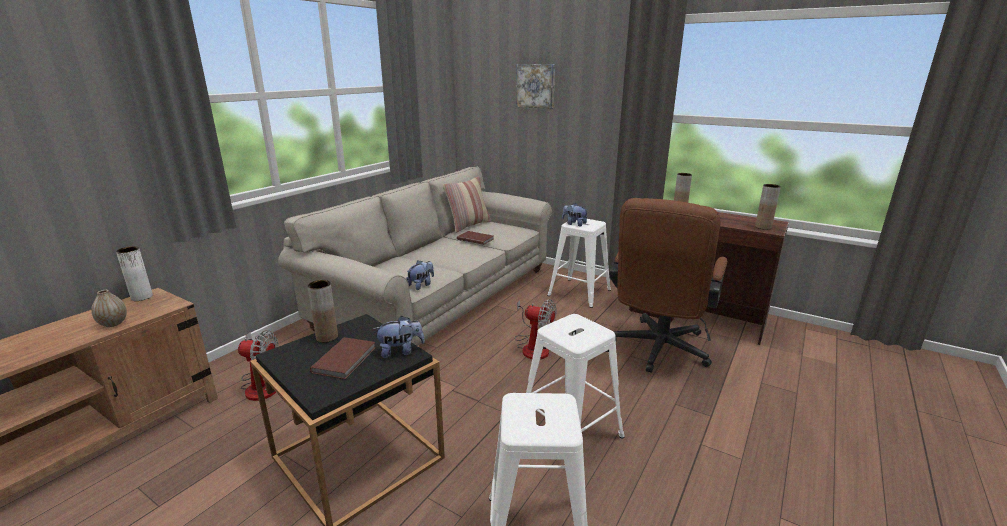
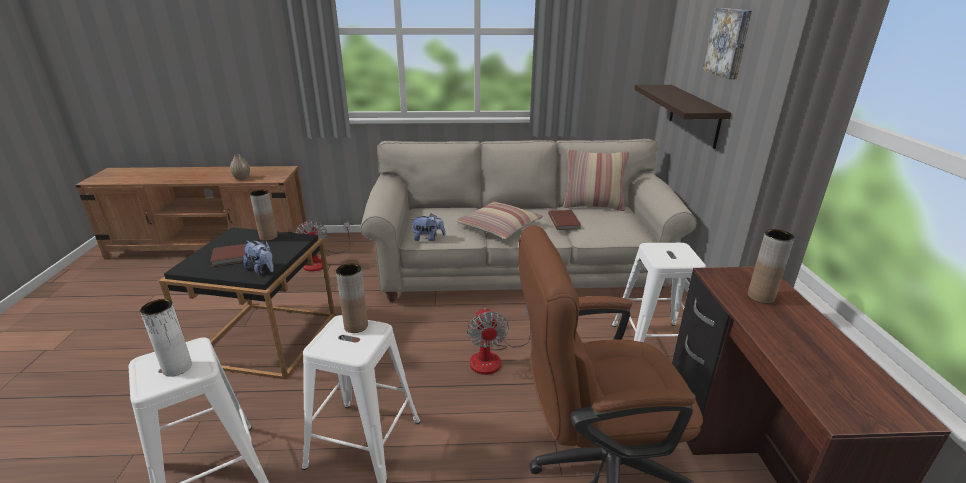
camera: 55 degrees right, 5 degrees up
(142, 297) = (280, 168): white vase -> white vase (177, 367)
(446, 259) = (499, 227): none -> pillow
(510, 140) = (694, 115): none -> shelf
(574, 224) = (657, 249): plush toy -> none
(763, 227) = (839, 399): brown vase -> brown vase (356, 326)

